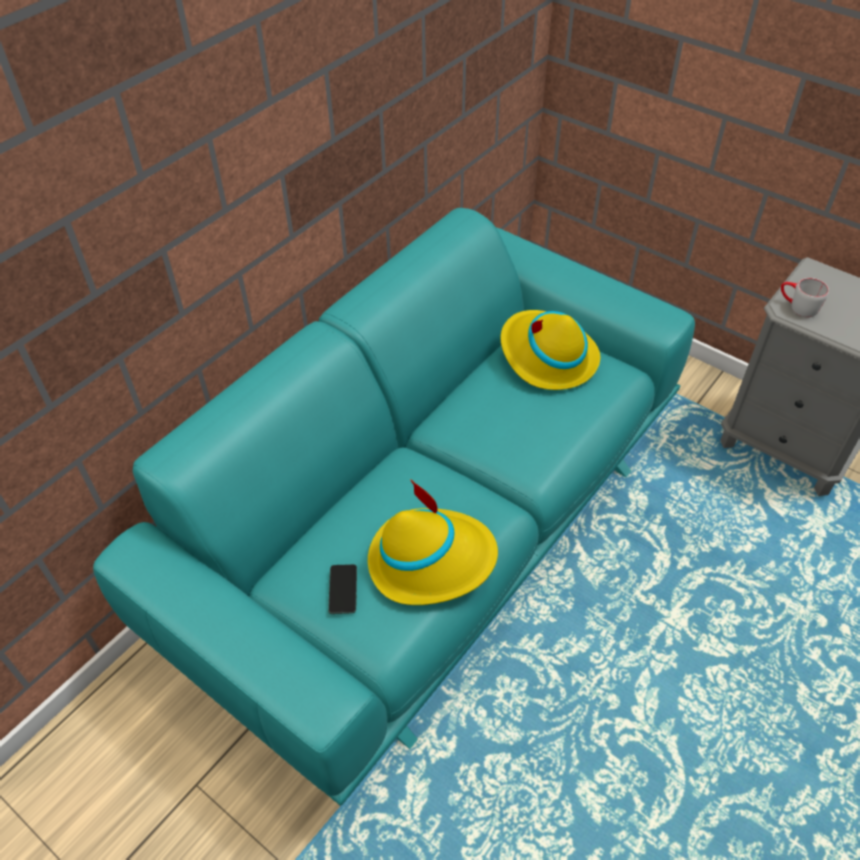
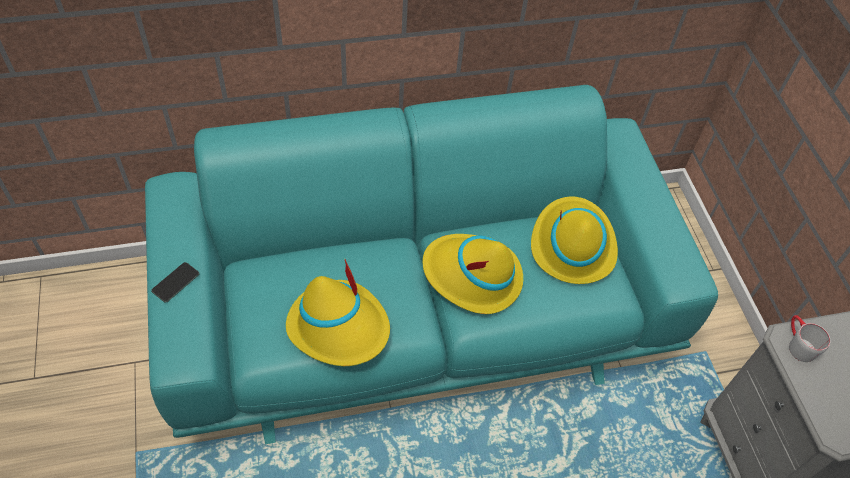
camera: 35 degrees right, 5 degrees up
(343, 589) = (270, 303): phone -> phone (175, 282)
(497, 435) = (472, 276): none -> yellow hat

